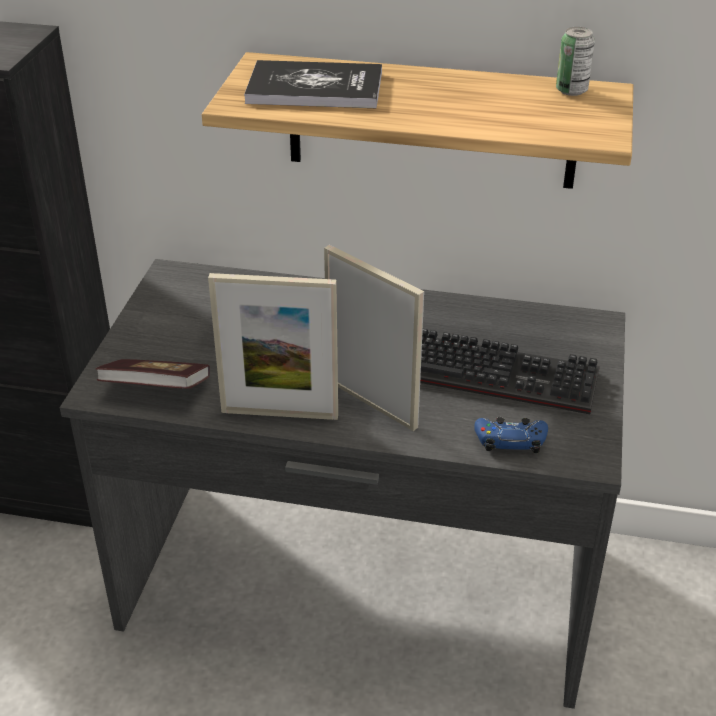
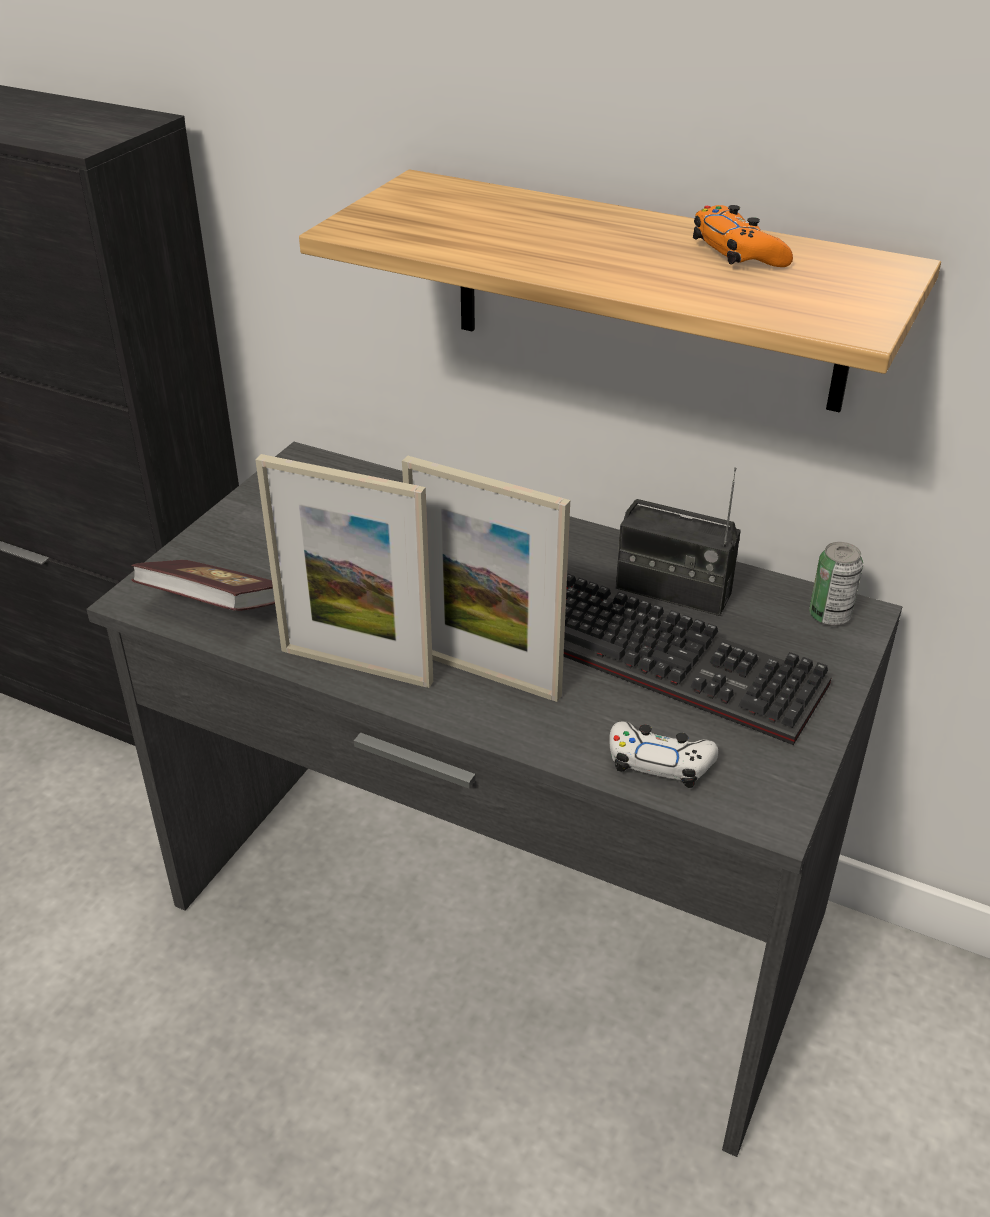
camera: 15 degrees right, 0 degrees up
(315, 88) = (470, 219): book -> none
(371, 403) = (485, 673): picture frame -> picture frame turned 150 degrees clockwise
(474, 326) = (673, 591): none -> radio
(505, 92) = (738, 252): none -> orange game controller
(510, 440) = (660, 762): blue game controller -> white game controller
(571, 90) = (839, 259): can -> can (829, 616)

